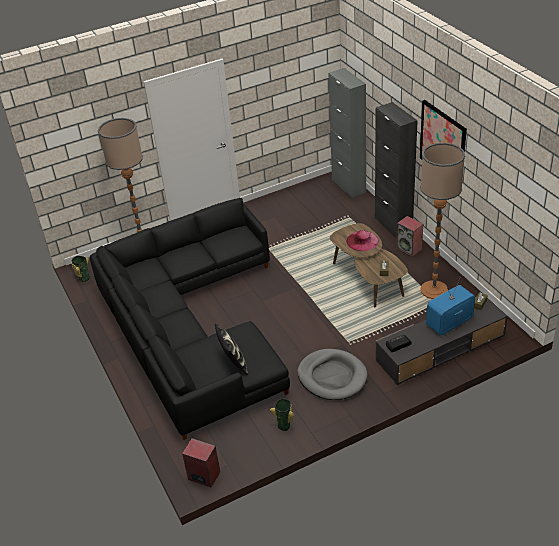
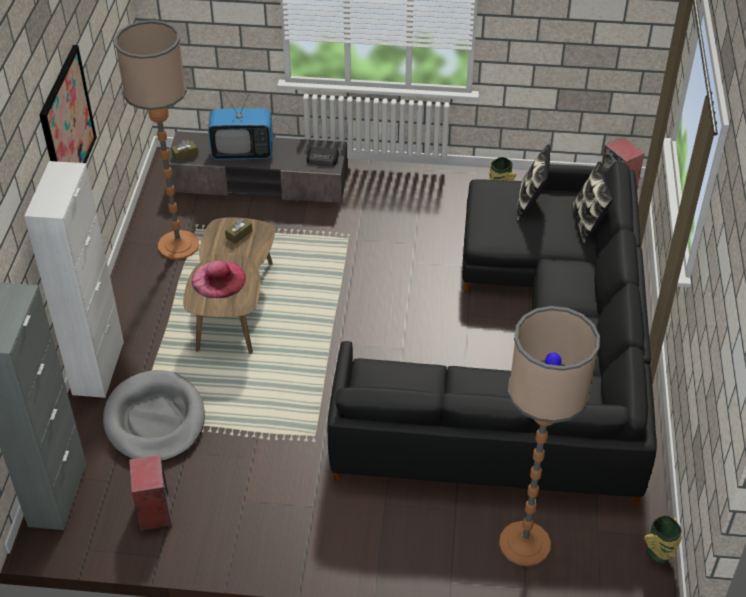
camera: 150 degrees left, 5 degrees up
(188, 368) = (588, 223): none -> pillow
(332, 376) = (404, 212): grey dog bed -> grey dog bed (155, 420)
(393, 225) = (98, 368): black cabinet -> white cabinet
(409, 249) = (129, 317): speaker -> speaker (153, 511)

